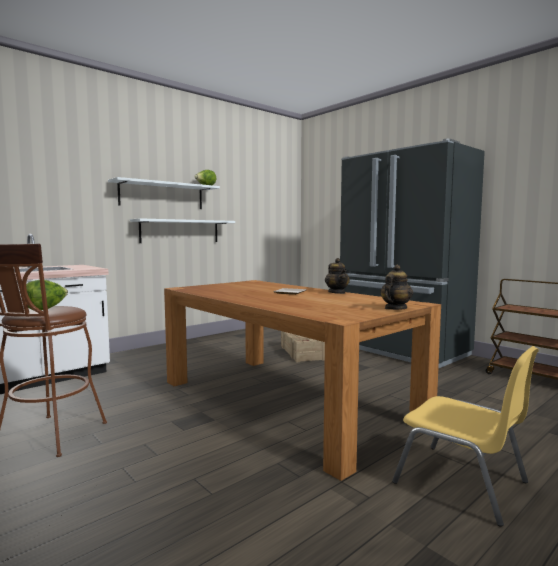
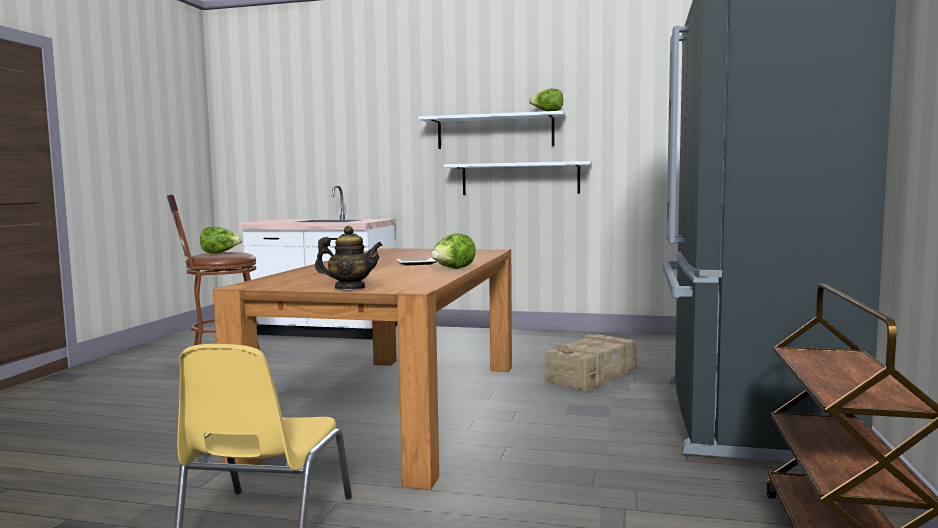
camera: 55 degrees right, 0 degrees up
(337, 292) = (453, 269): teapot -> lettuce

